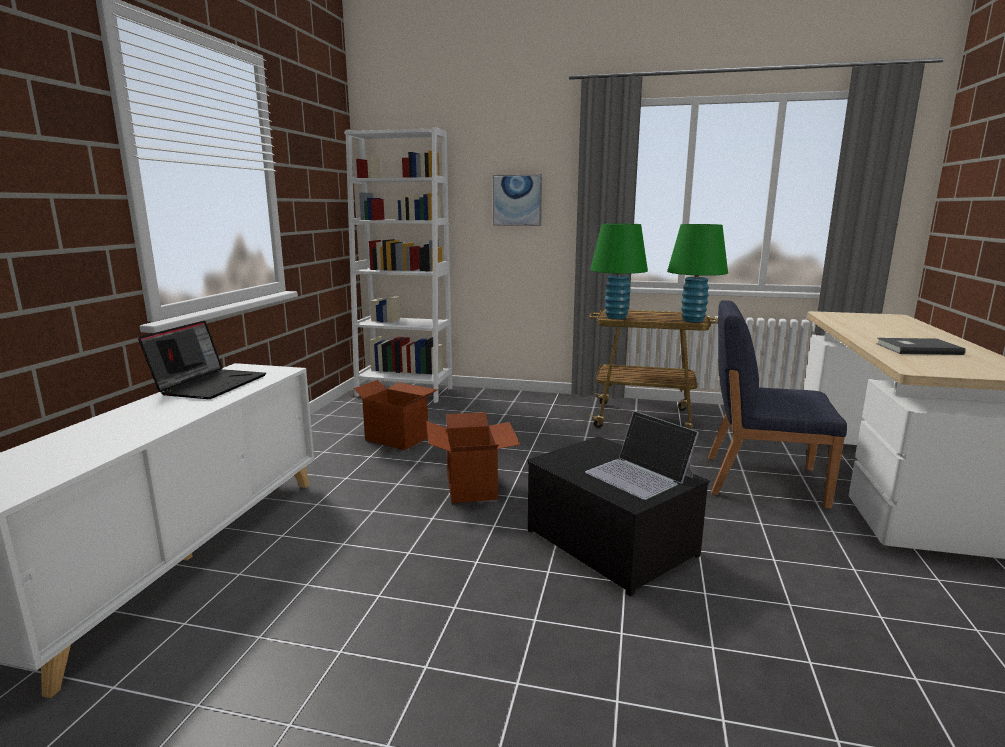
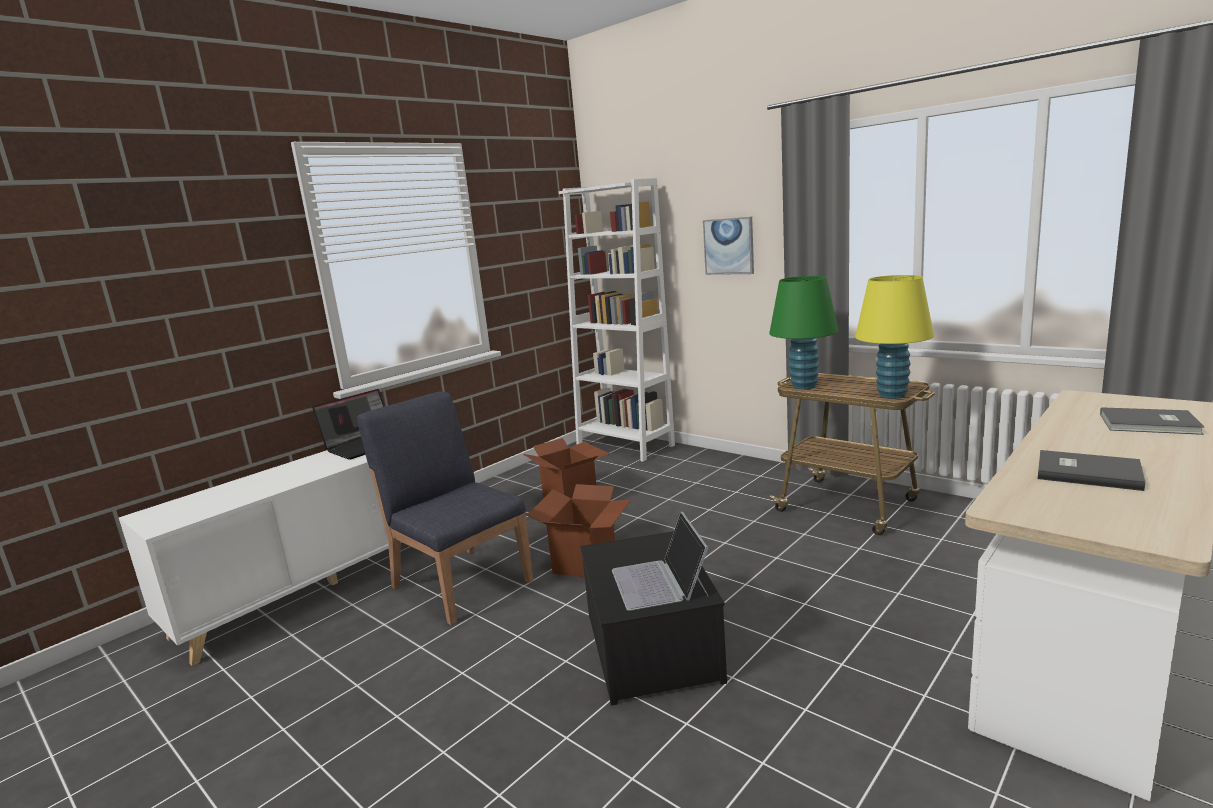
camera: 30 degrees right, 0 degrees up
(692, 320) = (892, 395): green table lamp -> yellow table lamp
(761, 480) = (908, 610): blue chair -> blue chair (461, 582)
(893, 325) = (1150, 424): none -> grey book

